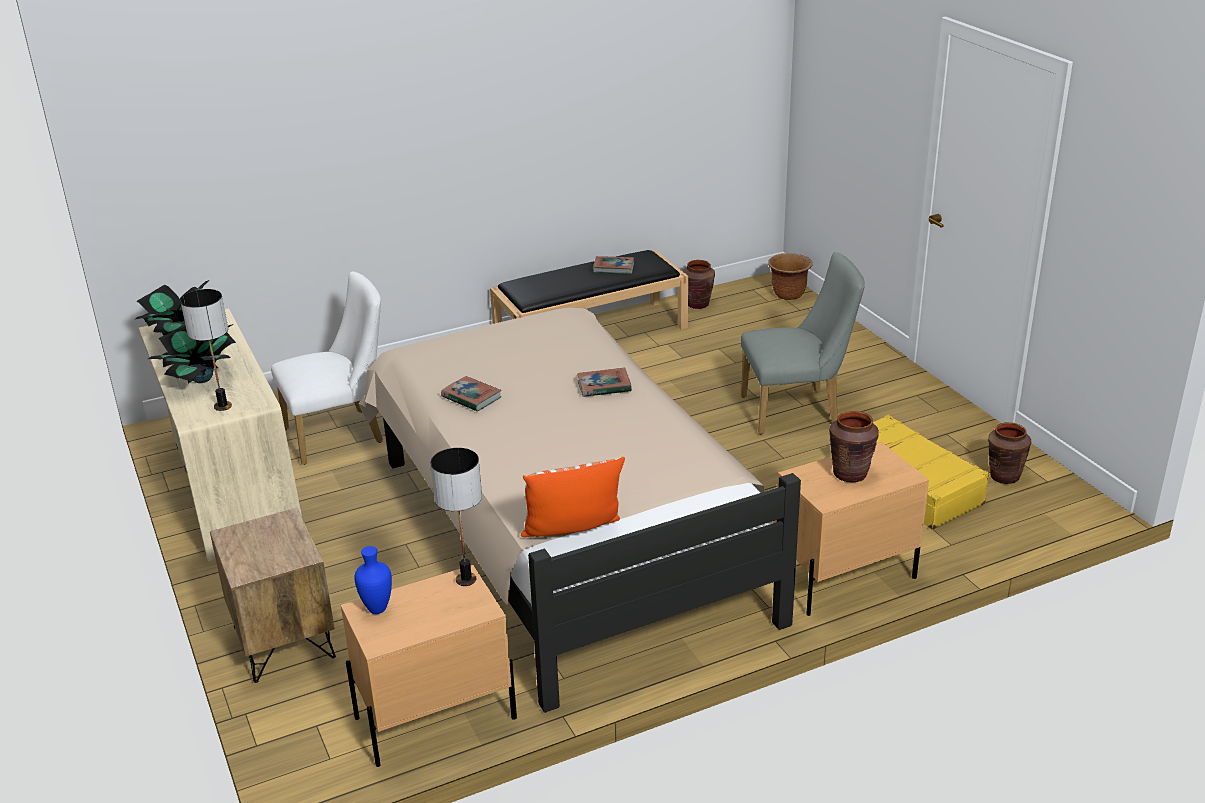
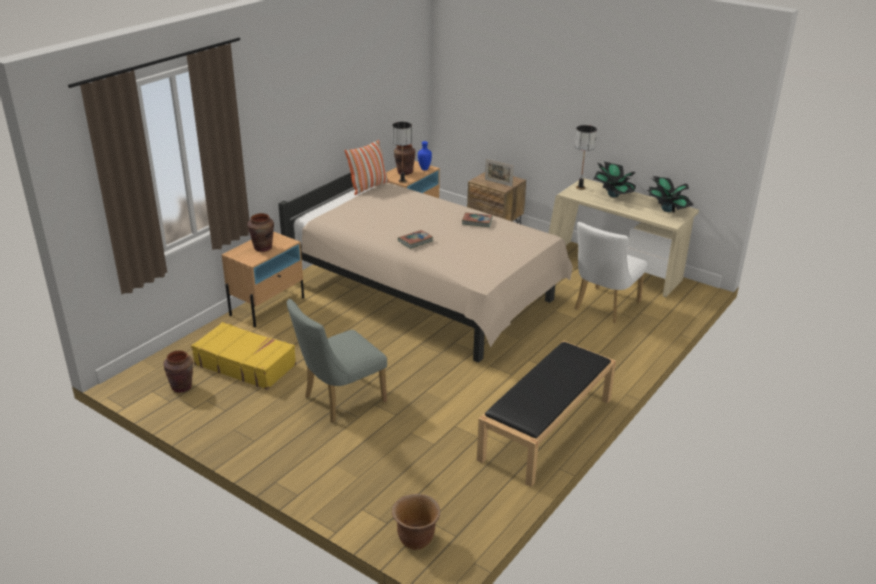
camera: 150 degrees right, 0 degrees up
(274, 536) = (498, 183): none -> picture frame
(613, 268) = (539, 395): book -> none
(698, 304) = (491, 495): brown vase -> brown vase (404, 172)

